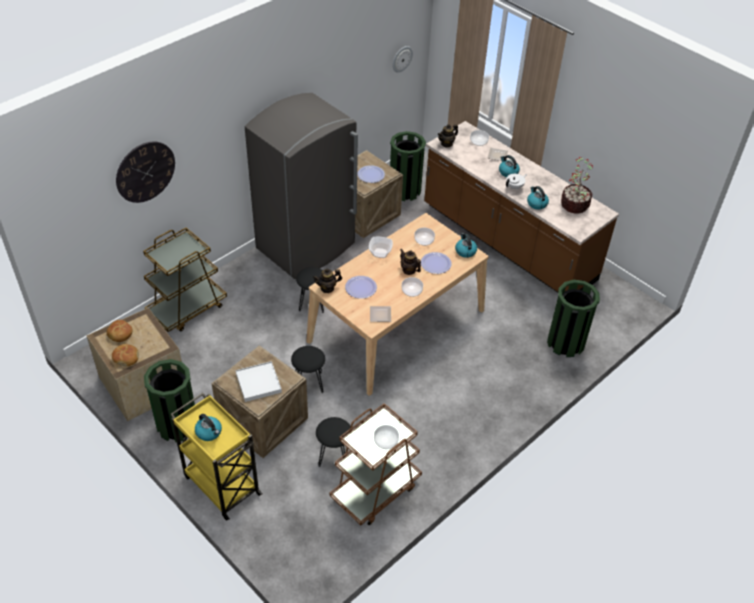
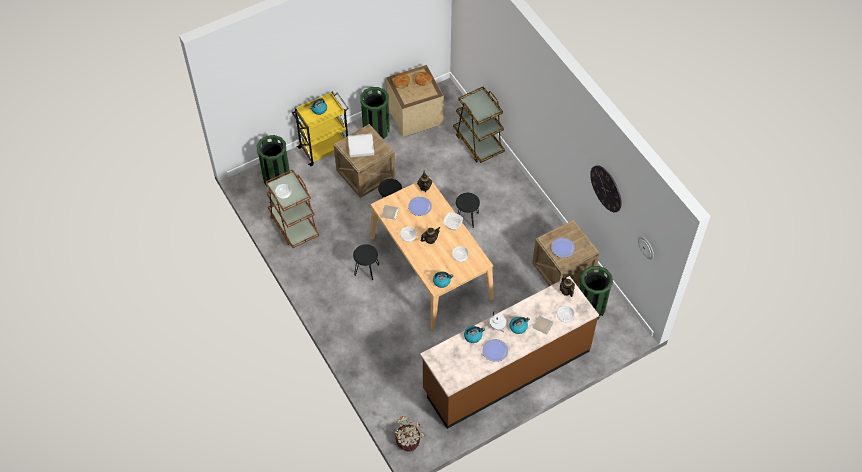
camera: 105 degrees right, 10 degrees up
(145, 172) = (498, 55): wall clock -> wall clock (606, 188)
(307, 246) = (530, 223): grey fridge -> none
(334, 456) = (327, 208): black stool -> black stool (366, 269)
(436, 263) = (433, 258): plate -> plate (495, 351)
(565, 343) = (384, 378): green trash can -> green trash can (276, 178)
(574, 204) = (466, 364): potted plant -> potted plant (408, 441)

